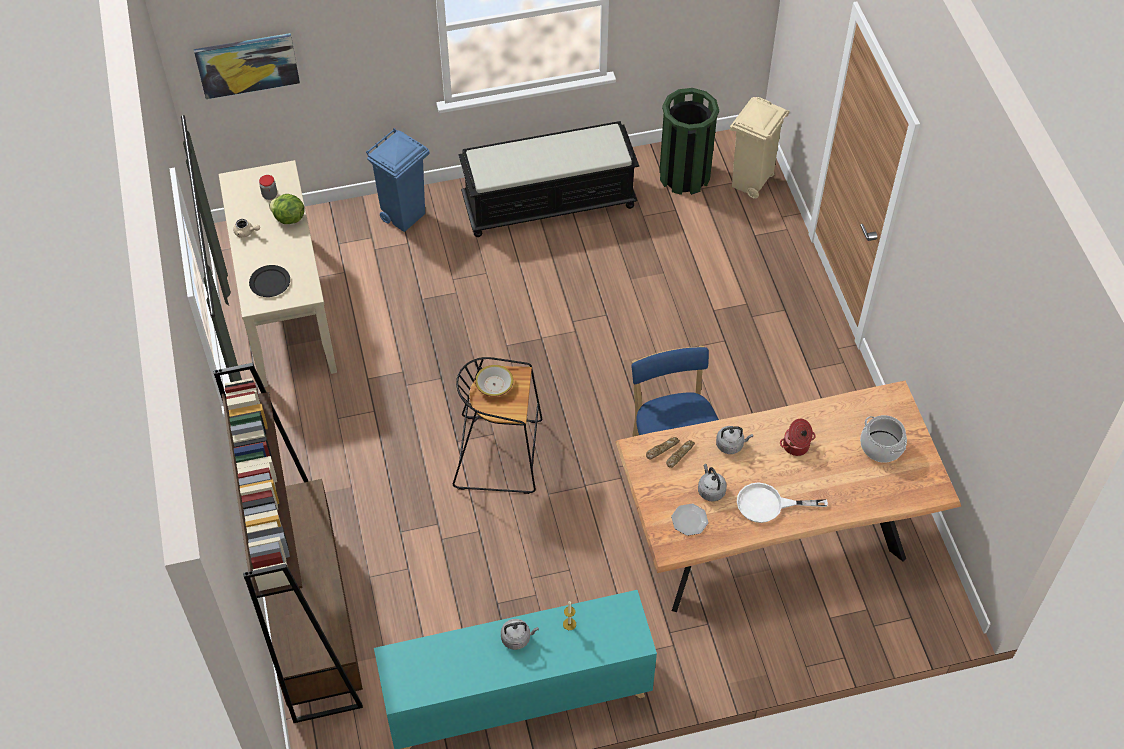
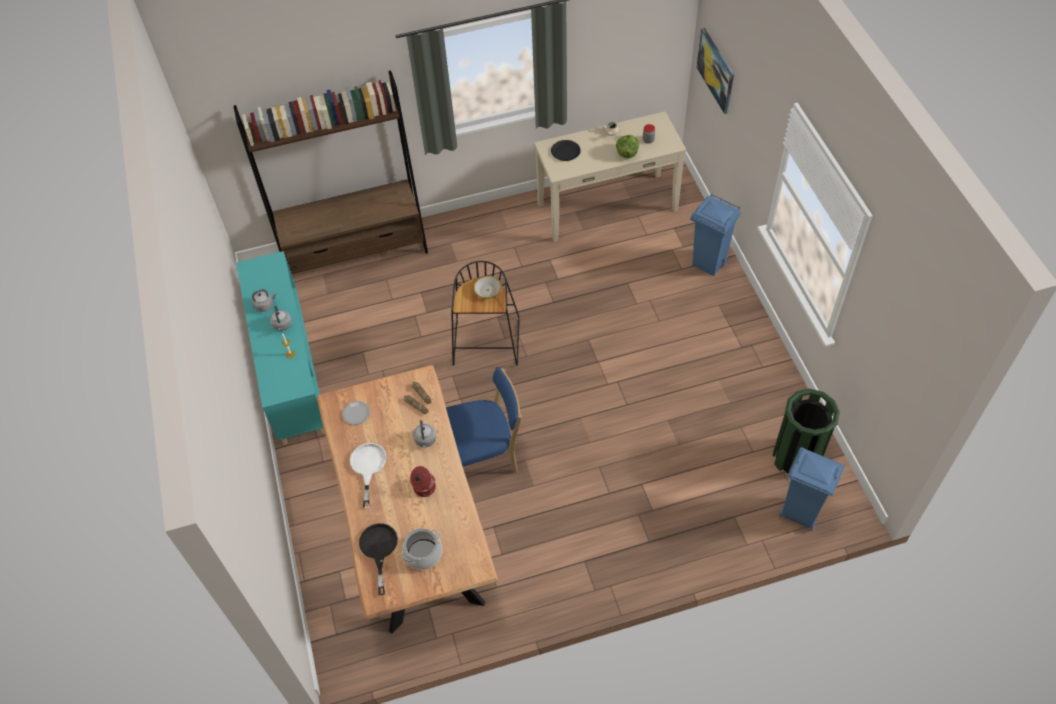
camera: 90 degrees right, 0 degrees up
(549, 202) = (743, 357): black bench -> none
(710, 490) = (383, 427): grey kettle -> grey kettle (265, 305)
(751, 183) = (798, 513): beige trash can -> blue trash can
(878, 490) = (379, 550): none -> black frying pan

